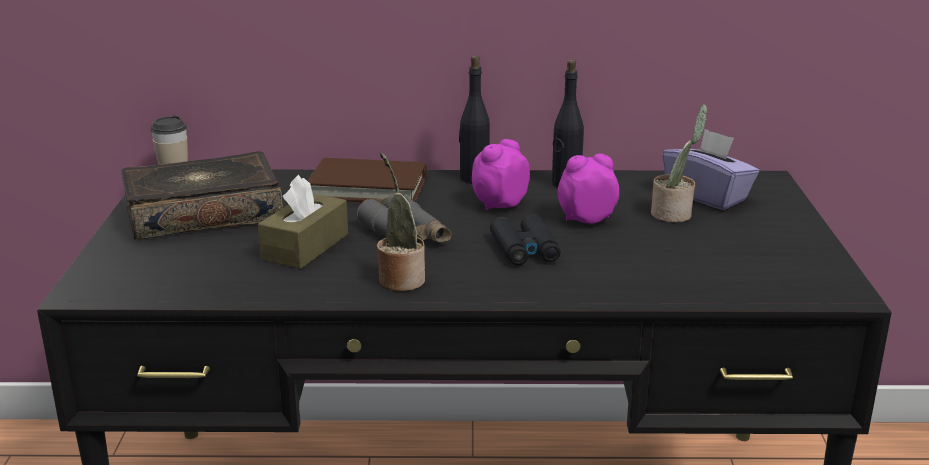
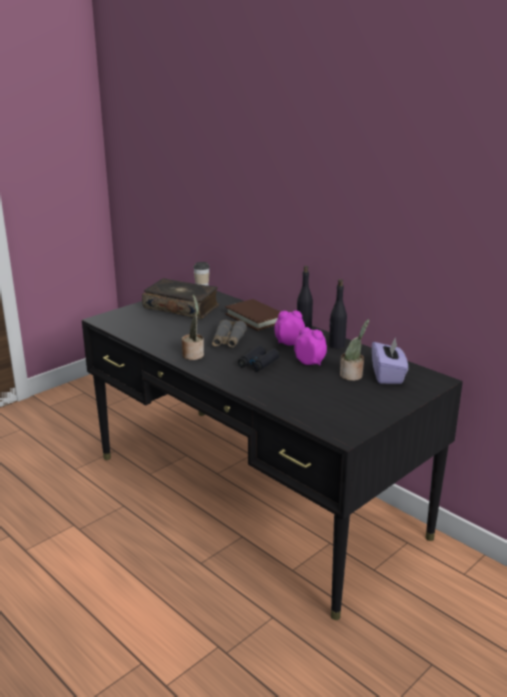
camera: 45 degrees right, 0 degrees up
(305, 247) = (188, 331): brown tissue box -> none

